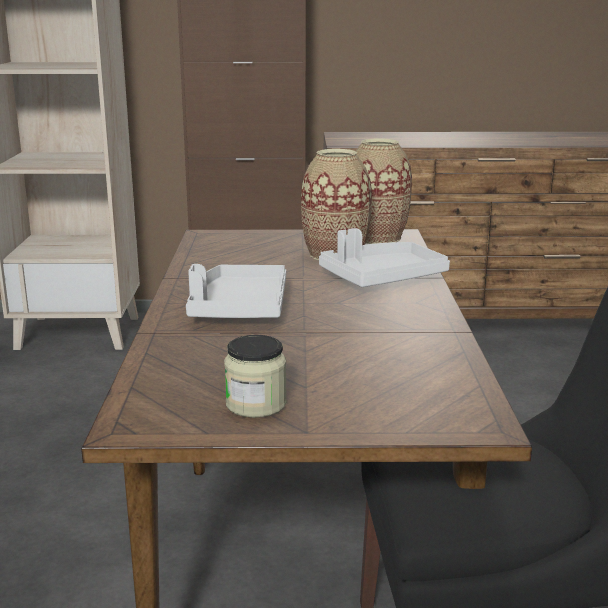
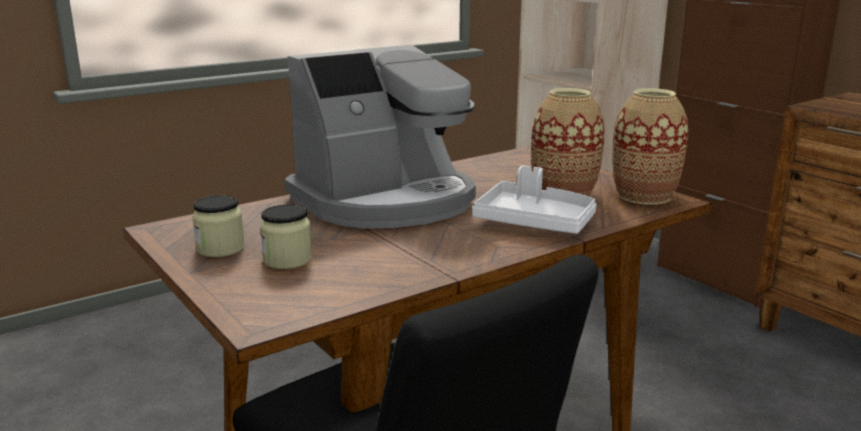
camera: 55 degrees right, 0 degrees up
(239, 308) = (386, 201): white tray -> coffee machine
(337, 380) = (287, 260): none -> jar

